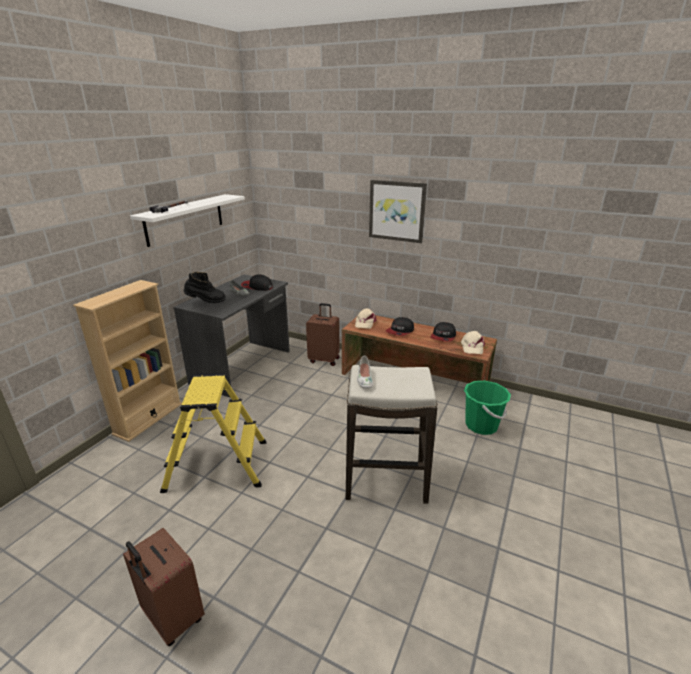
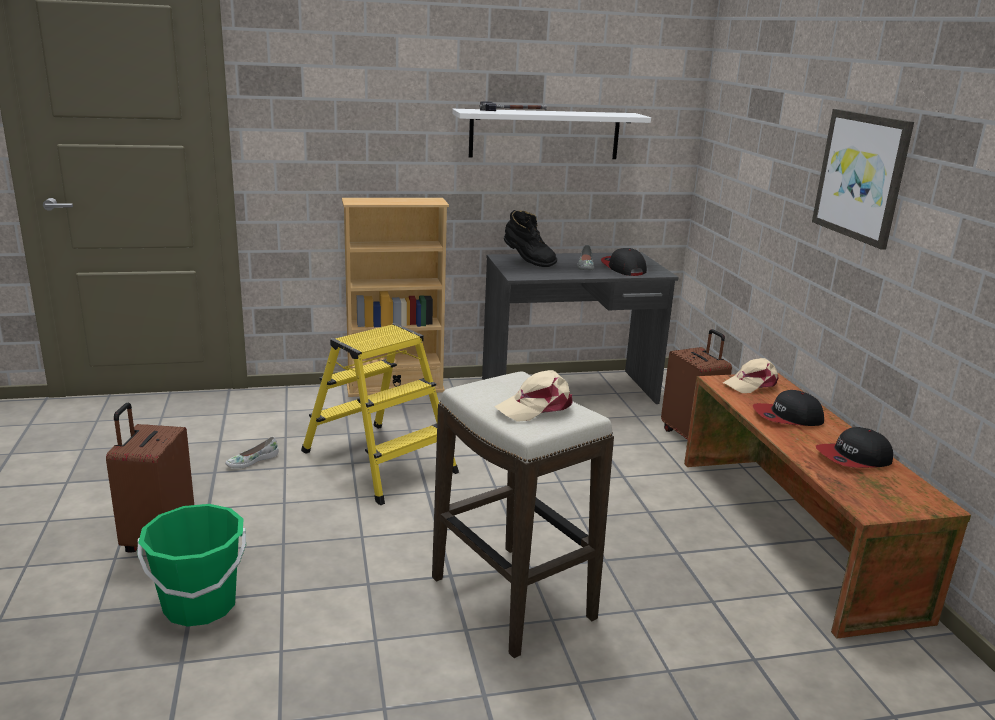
camera: 50 degrees right, 5 degrees down
(364, 379) = (495, 385): white shoe -> white shoe (252, 460)
(472, 347) = (879, 495): beige cap -> beige cap (536, 407)
(481, 425) = (793, 656): green bucket -> green bucket (200, 605)

